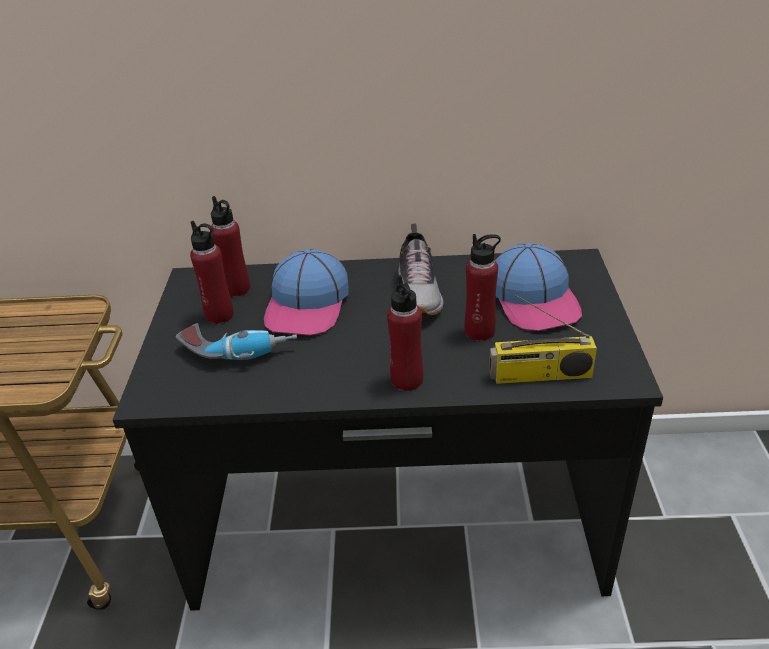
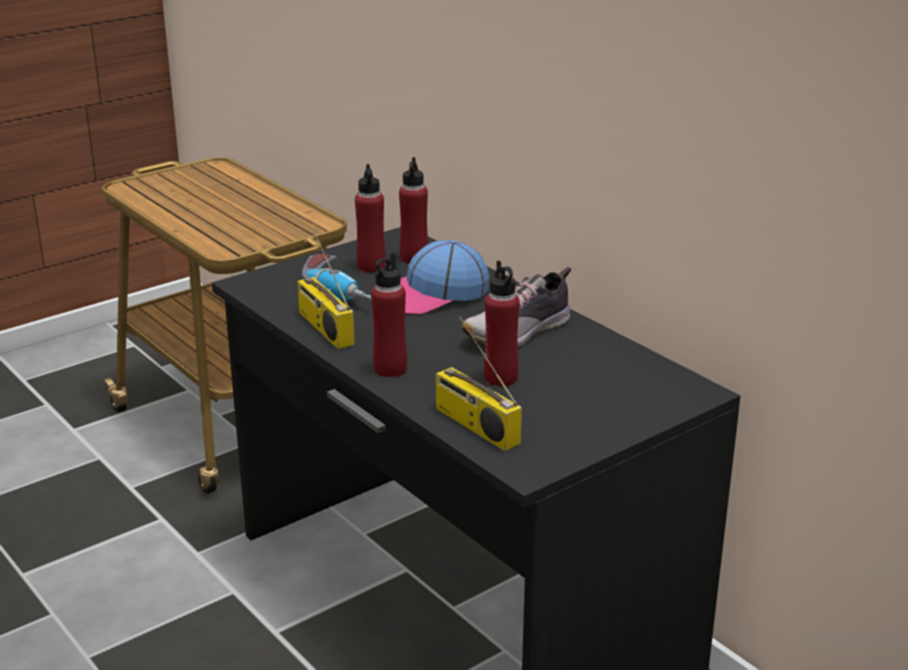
camera: 50 degrees right, 10 degrees down
(293, 386) = (323, 328): none -> radio
(534, 299) = (591, 388): cap -> none

